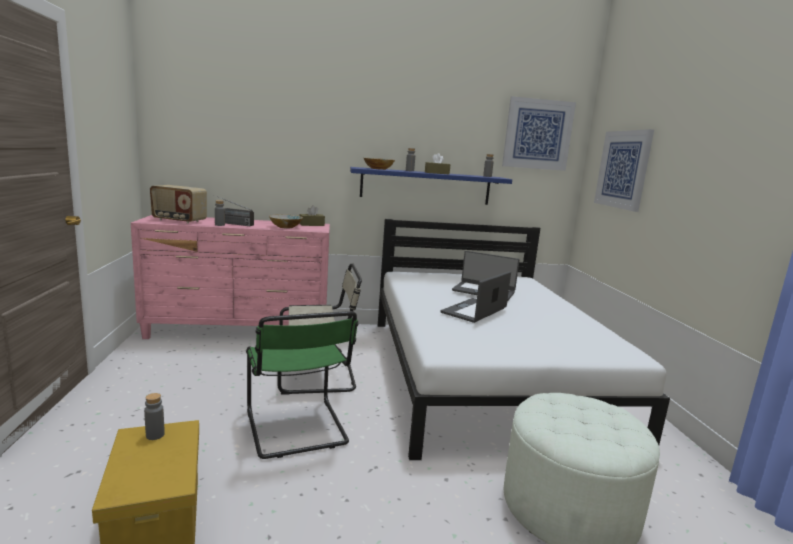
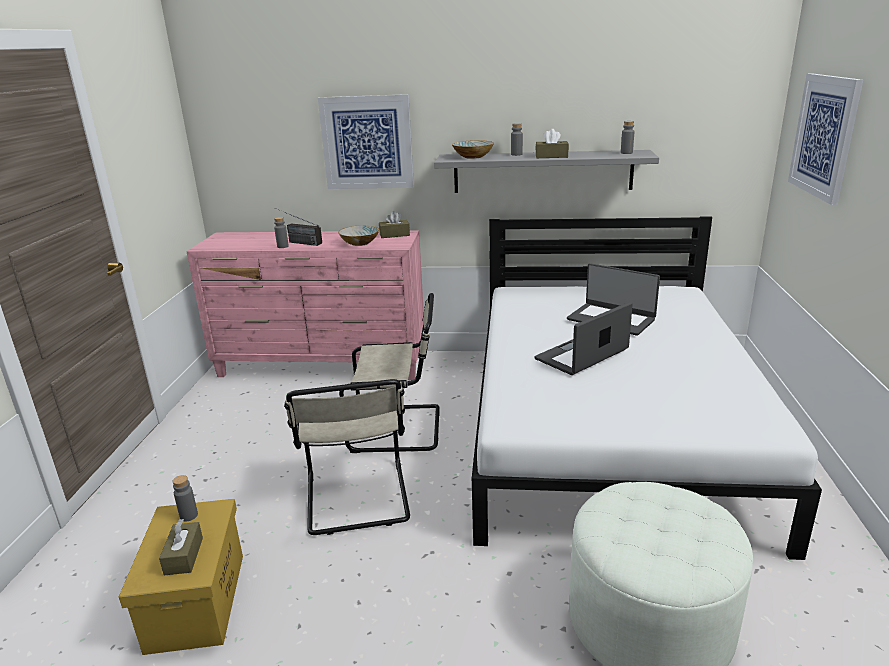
camera: 15 degrees right, 10 degrees up
(158, 469) = (184, 556): none -> brown tissue box
(179, 220) = (239, 242): radio -> none
(297, 430) = (357, 500): green chair -> beige chair
(425, 186) = (542, 171): blue shelf -> grey shelf
(537, 134) = (705, 82): picture -> picture (367, 142)

